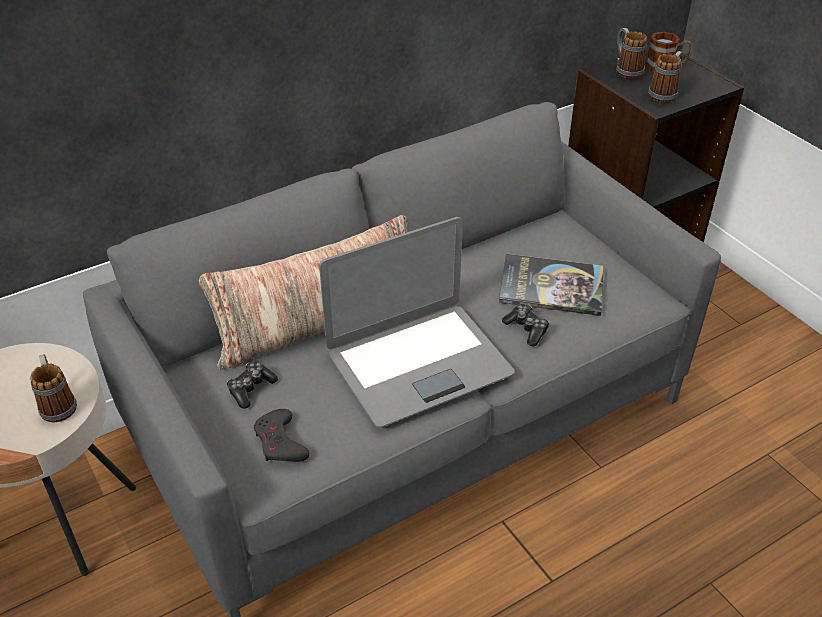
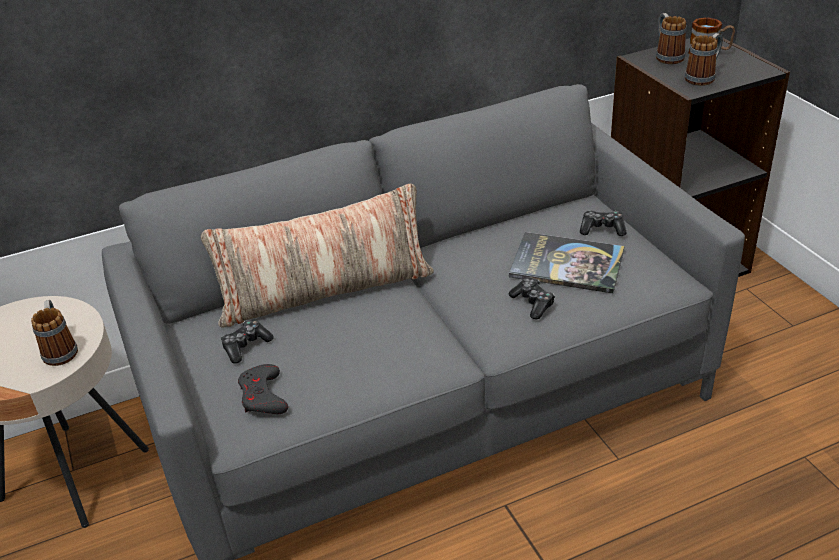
camera: 10 degrees right, 5 degrees down
(418, 364) = (415, 331): laptop -> none
(578, 247) = (602, 229): none -> game controller

